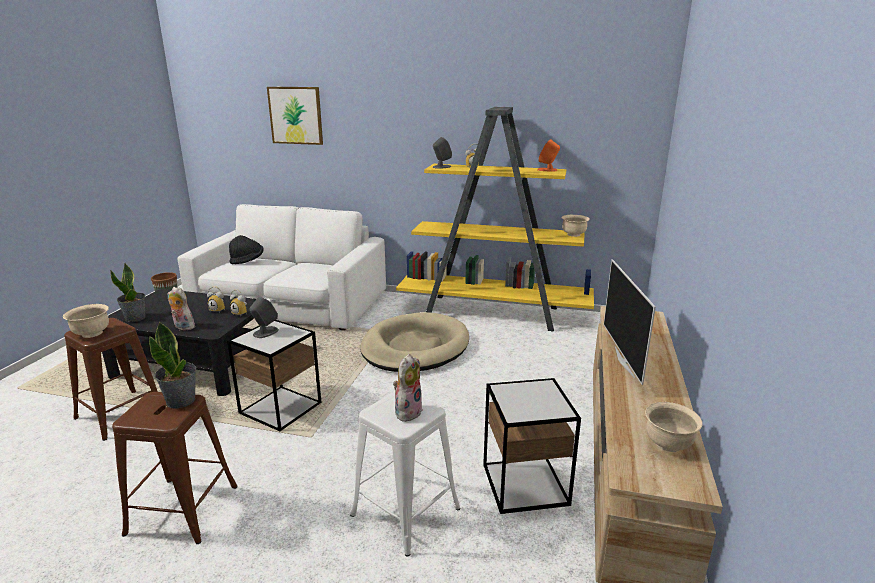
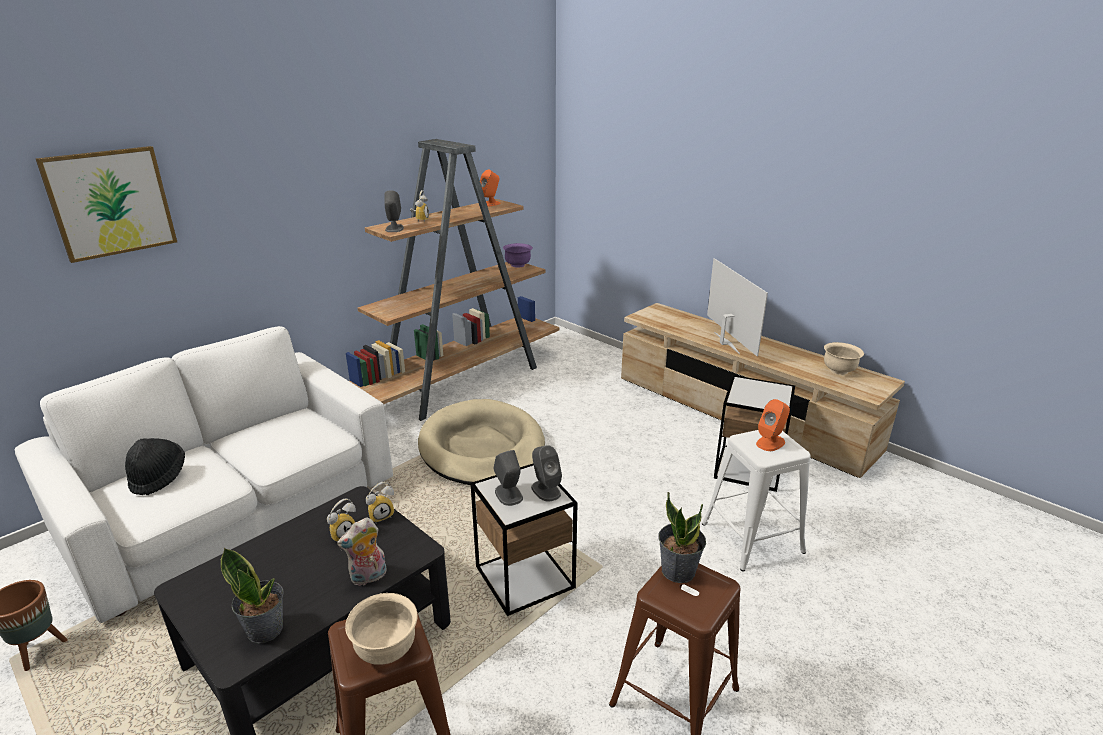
camera: 60 degrees left, 5 degrees up
(278, 342) = (545, 490): none -> grey speaker
(407, 411) = (770, 442): plush toy -> orange speaker
(494, 313) = (463, 380): yellow bookcase -> brown bookcase
(573, 234) = (518, 265): beige bowl -> purple bowl
(625, 361) = (725, 343): television -> television turned 135 degrees counterclockwise

